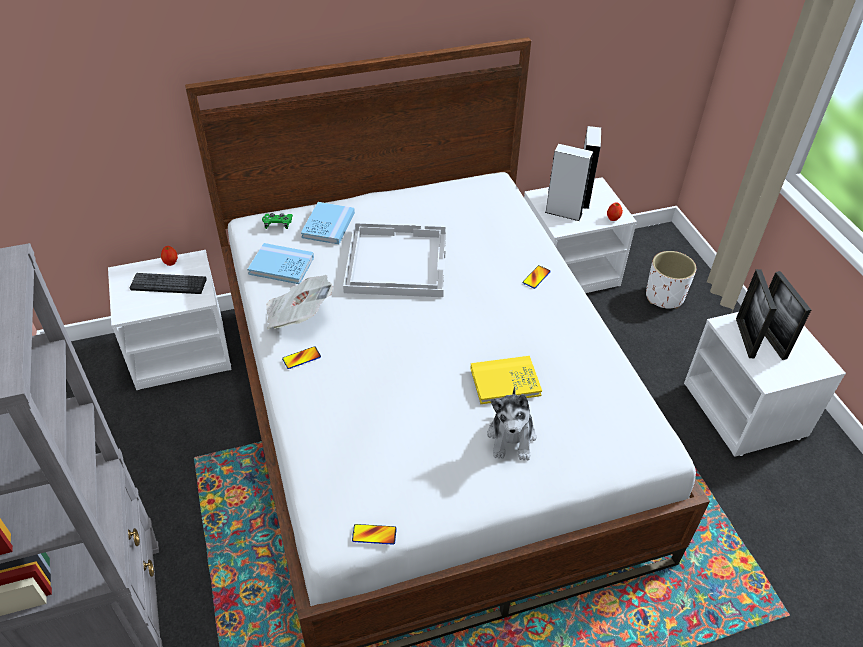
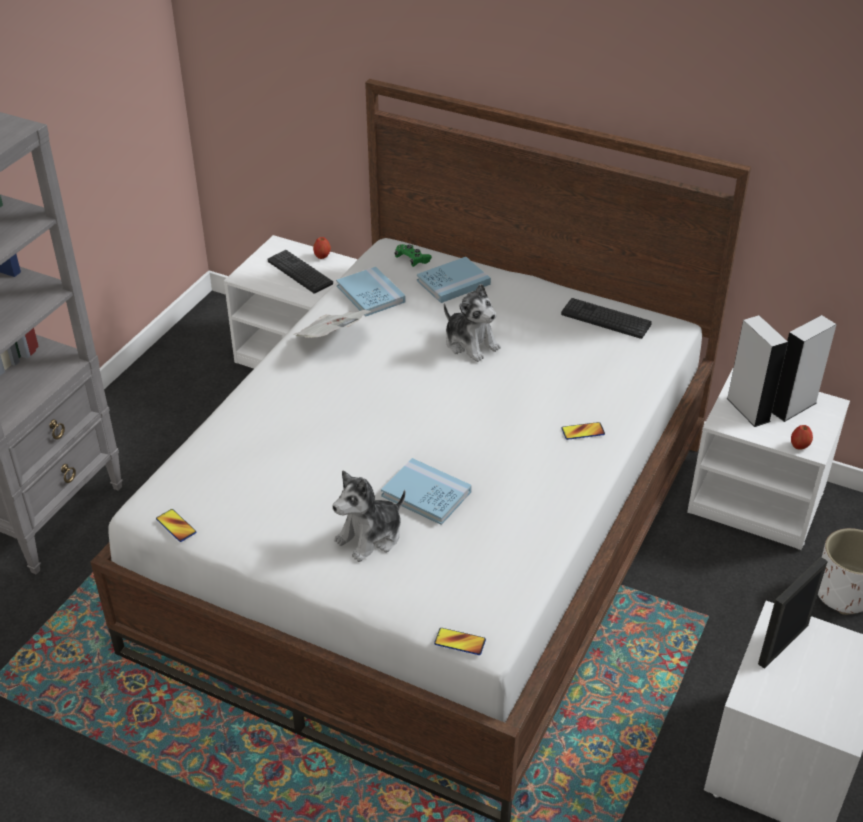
camera: 45 degrees right, 5 degrees down
(301, 358) = (292, 372): phone -> phone (460, 642)
(396, 261) = (470, 344): white tray -> plush toy
(454, 196) = (605, 319): none -> keyboard
(505, 382) = (426, 494): yellow book -> blue book
(770, 339) = (813, 666): picture frame -> none

